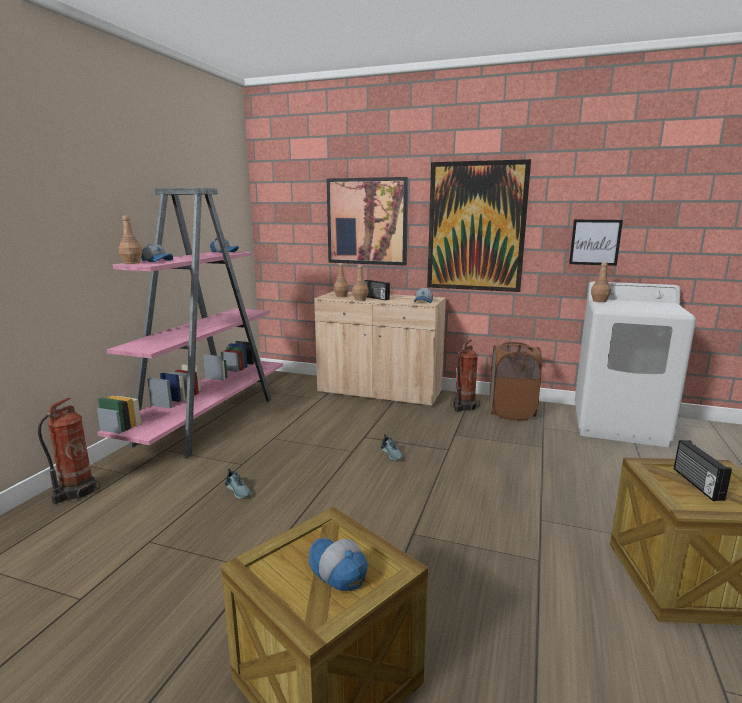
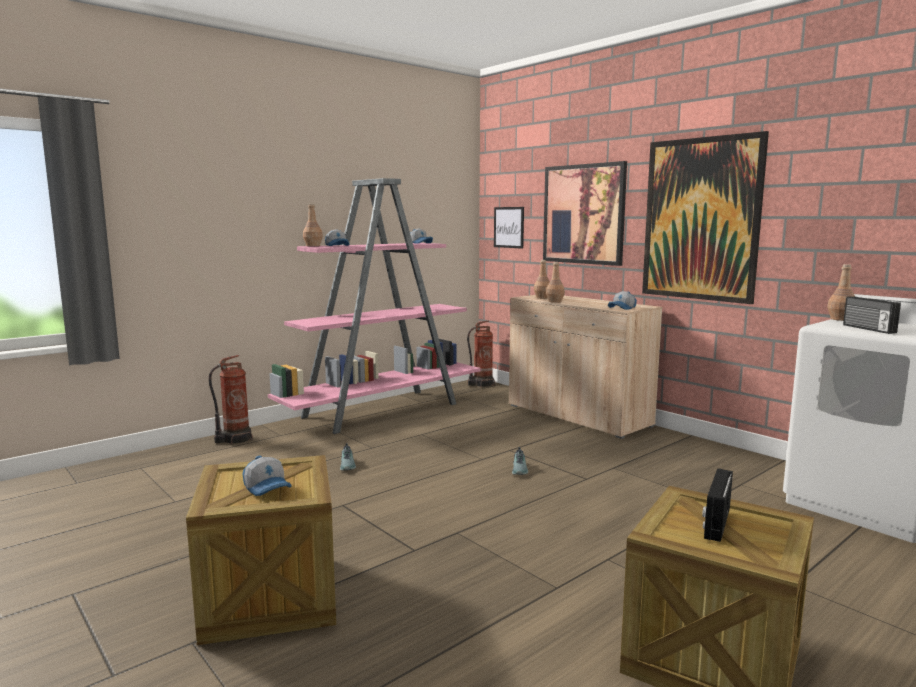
camera: 30 degrees right, 5 degrees down
(336, 571) = (268, 487): cap -> cap turned 150 degrees clockwise
(376, 298) = (576, 301): radio -> radio (868, 329)
(463, 407) = (661, 446): fire extinguisher -> fire extinguisher (481, 384)
(511, 412) = (719, 462): brown laundry basket -> none
(595, 242) = (855, 239): picture -> picture (509, 227)

